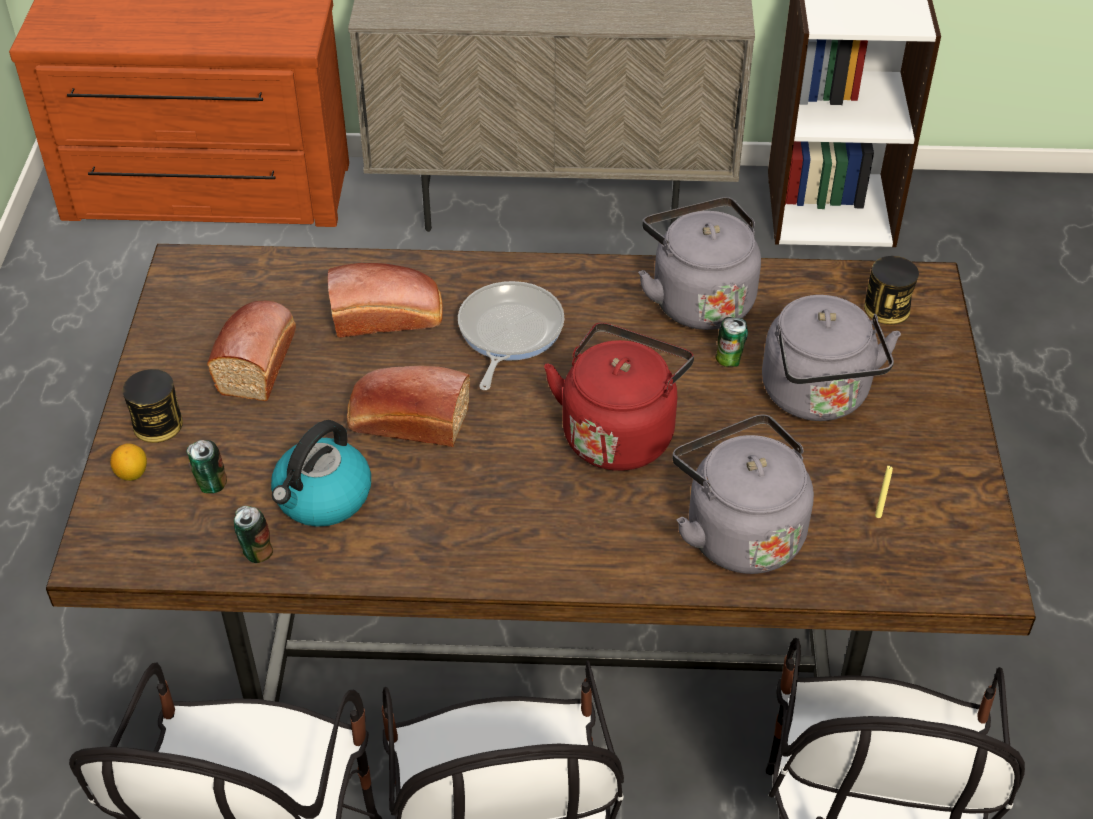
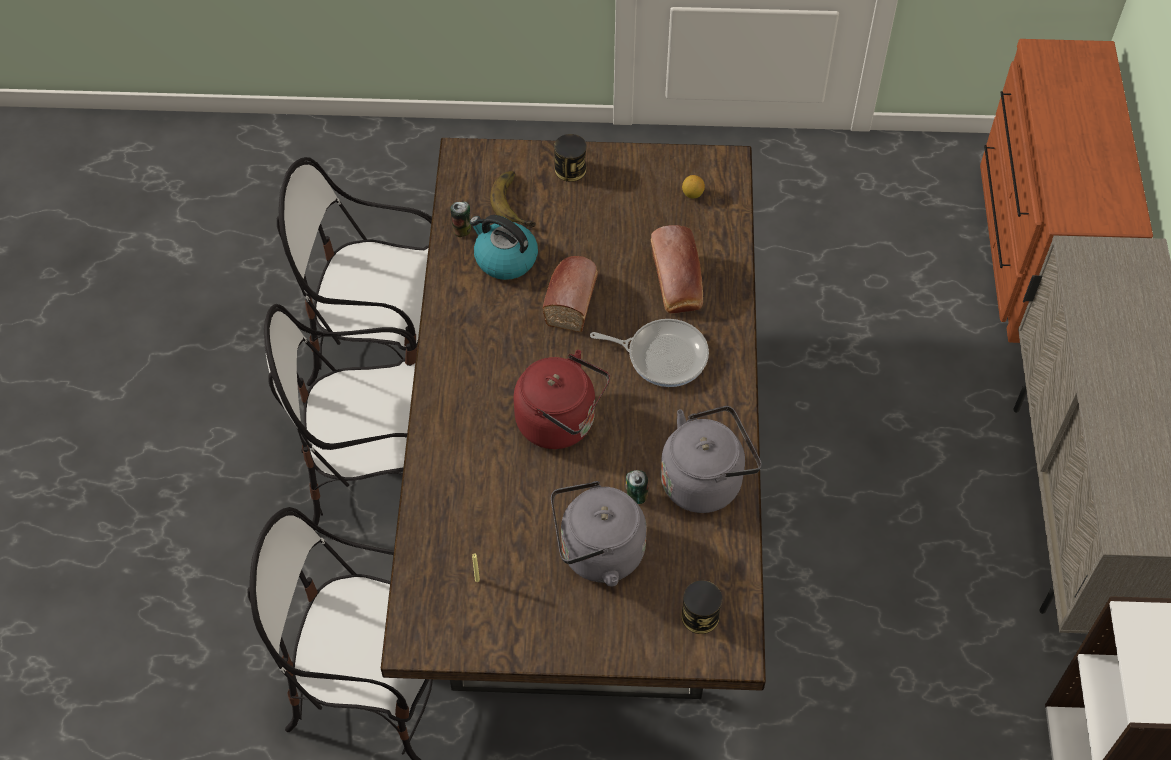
camera: 90 degrees right, 10 degrees up
(132, 474) = (528, 163): lemon -> lemon (692, 194)
(210, 485) = (518, 202): can -> banana
(259, 360) = (630, 214): bread -> none
(738, 531) = (466, 490): grey kettle -> none

